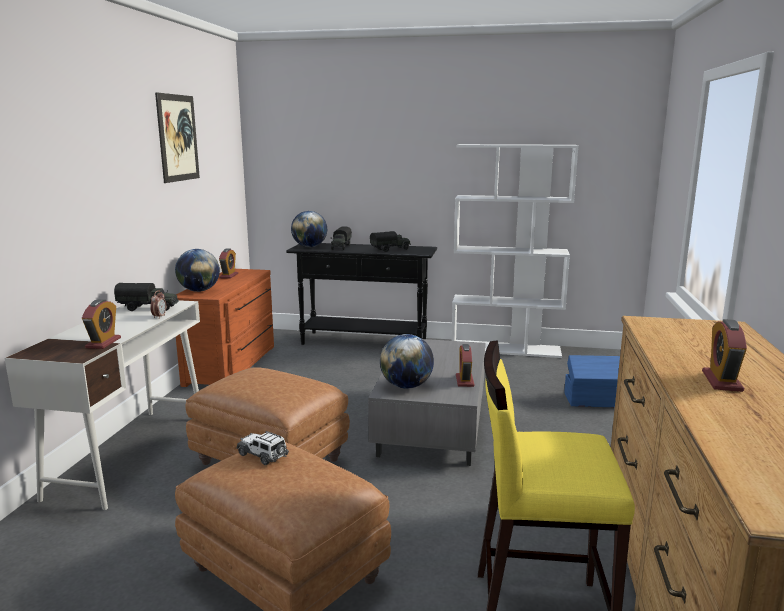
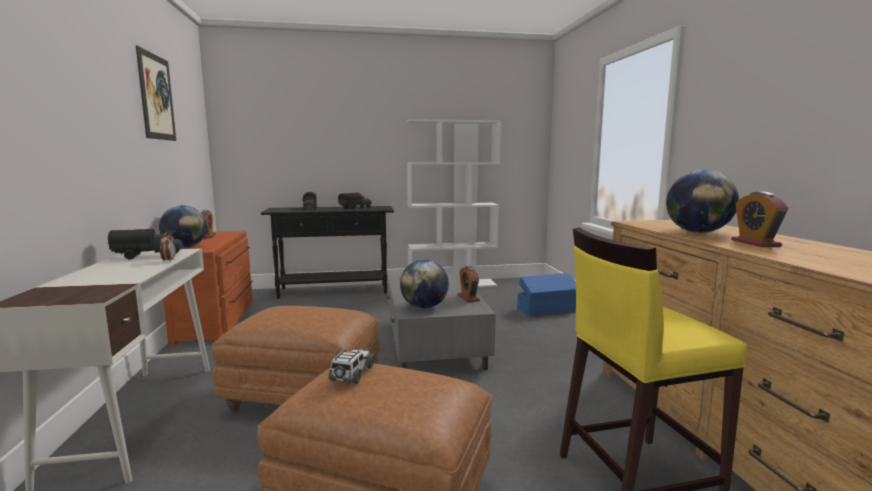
camera: 20 degrees left, 5 degrees down
(103, 343) = (117, 284): alarm clock -> none
(263, 455) = (352, 374): toy car -> toy car turned 90 degrees clockwise
(309, 247) = (281, 209): globe -> globe (697, 232)

